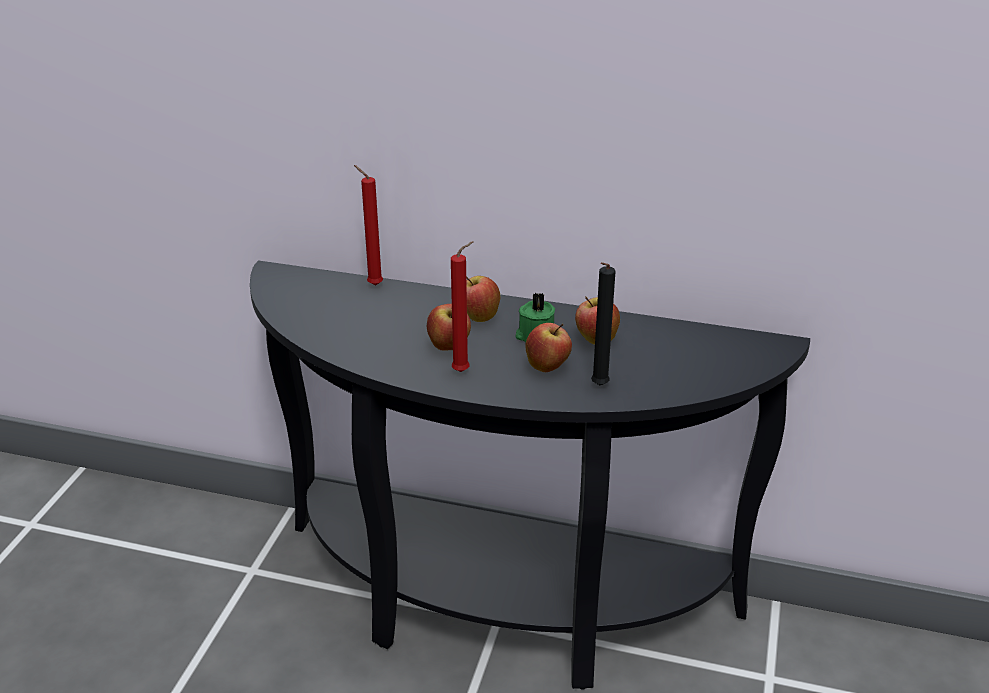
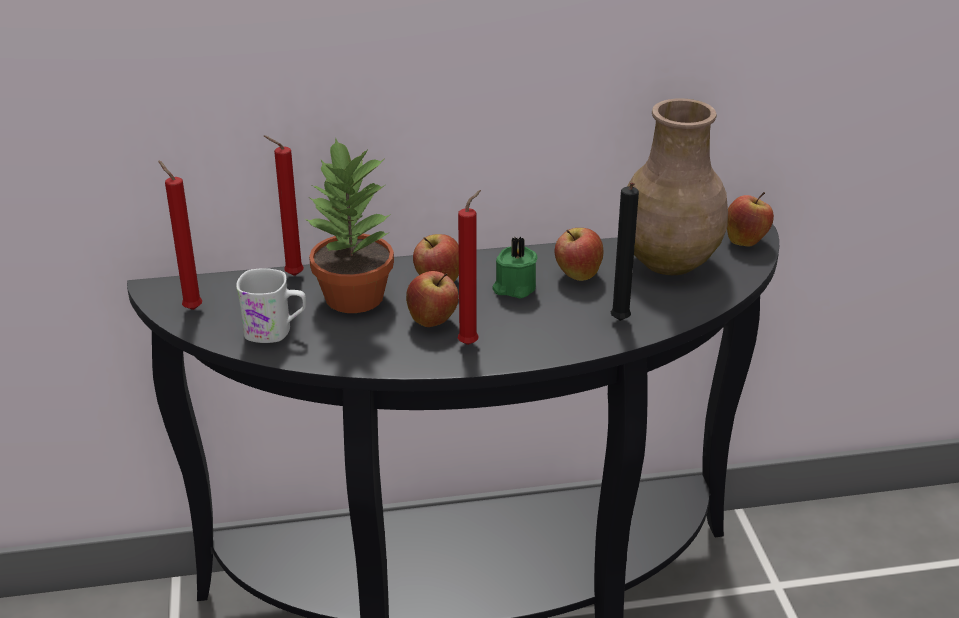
camera: 25 degrees left, 0 degrees up
(283, 291) = (191, 308): none -> red candle
(328, 324) = (276, 331): none -> white mug
(404, 313) = (354, 298): none -> potted plant
(548, 366) = (553, 315): apple -> apple (746, 241)
(685, 348) = (670, 262): none -> brown vase

